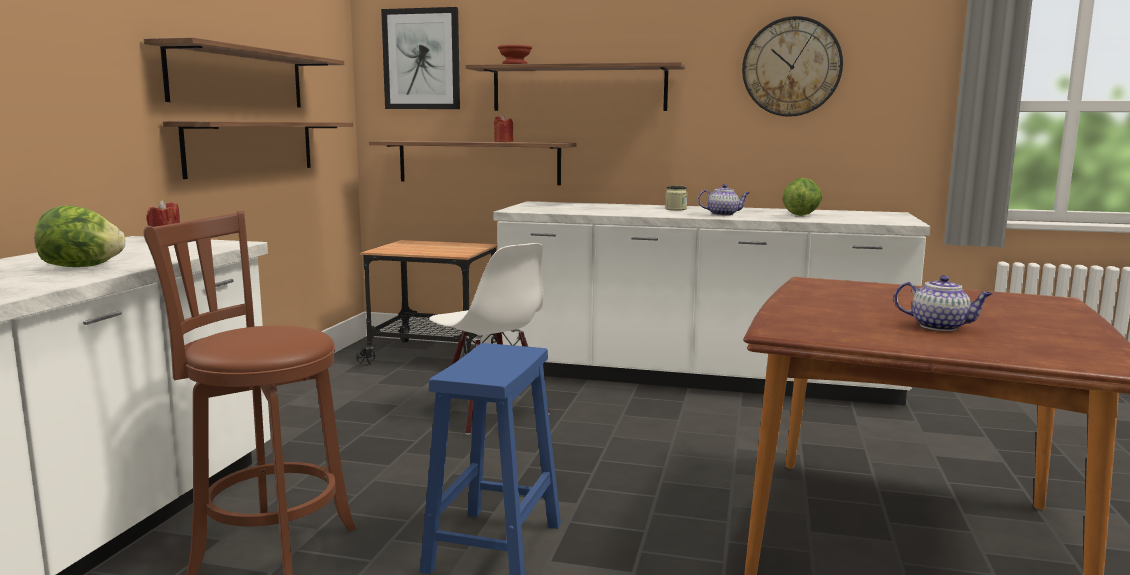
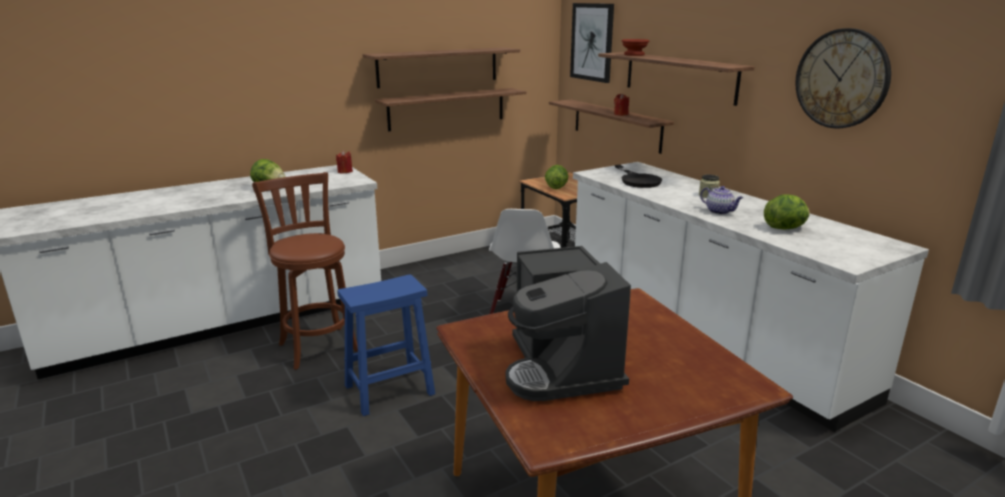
camera: 45 degrees right, 10 degrees up
(427, 251) = (556, 188): none -> lettuce
(580, 209) = (638, 180): none -> black frying pan
(940, 326) = (562, 368): teapot -> coffee machine

